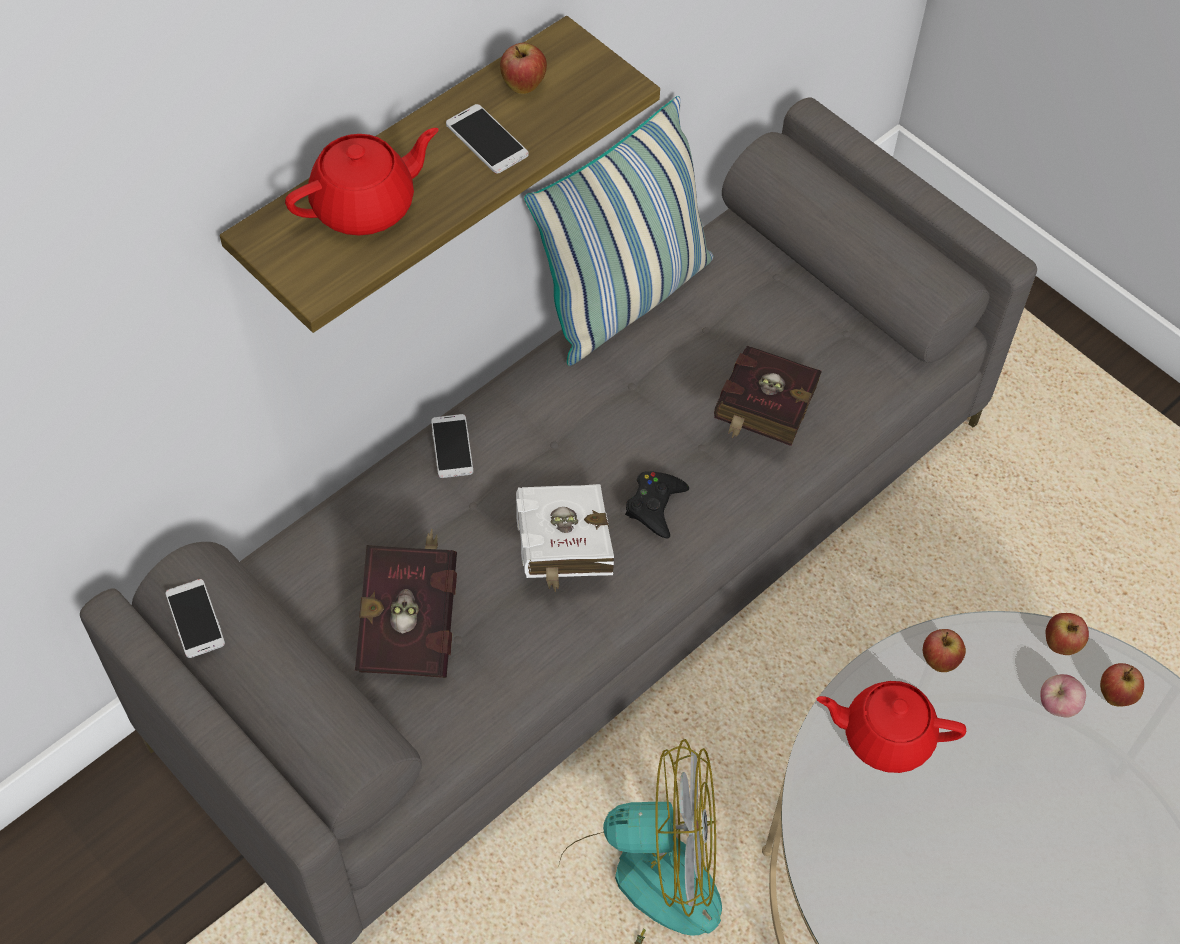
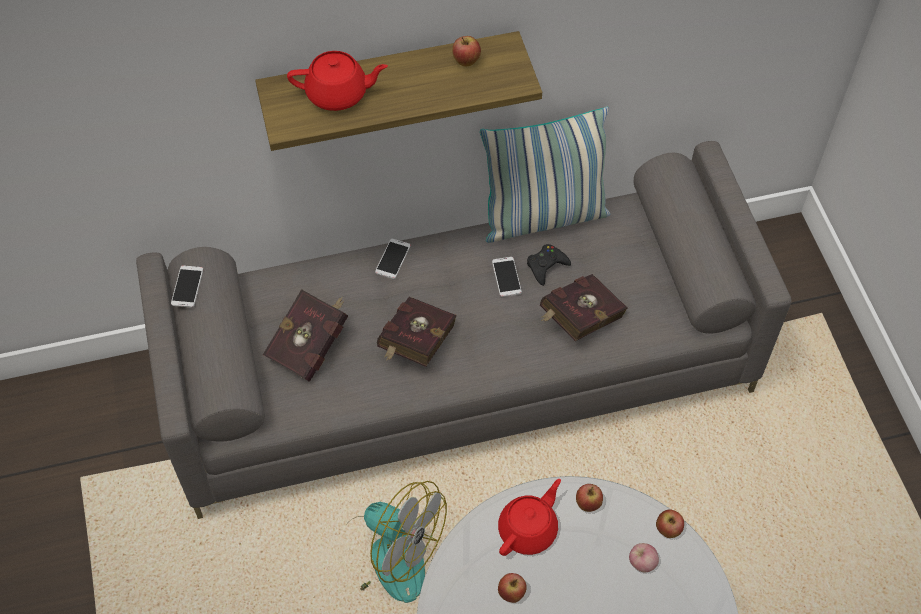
camera: 30 degrees right, 0 degrees up
(487, 139) = (426, 83): phone -> phone (506, 277)
(562, 554) = (415, 345): white book -> red book
(655, 506) = (483, 342): black game controller -> black game controller (546, 266)
(885, 735) = (528, 529): red teapot -> red teapot turned 90 degrees clockwise
(1115, 696) = (681, 575): apple -> apple (511, 593)

